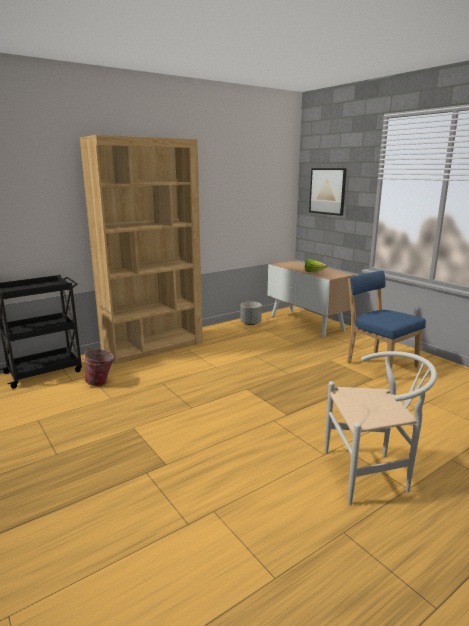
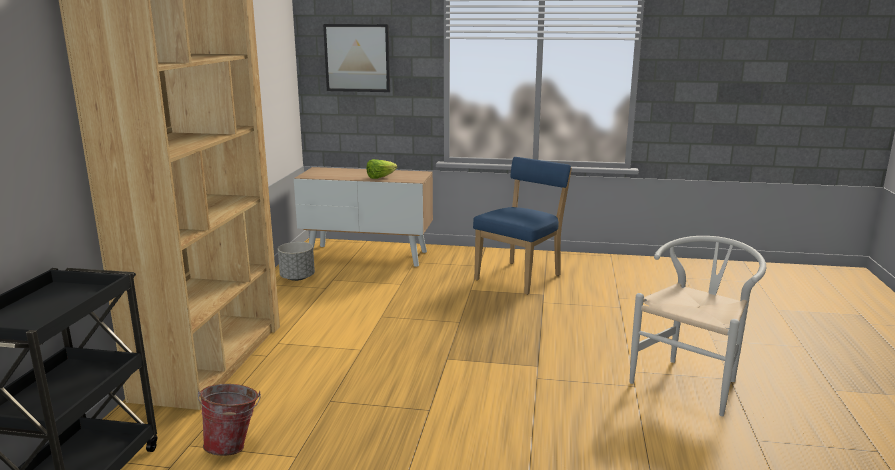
camera: 45 degrees left, 0 degrees up
(379, 363) = (521, 276): blue chair -> blue chair turned 120 degrees clockwise

